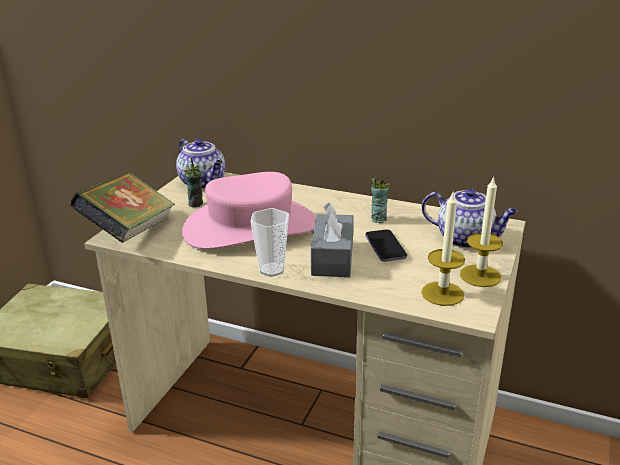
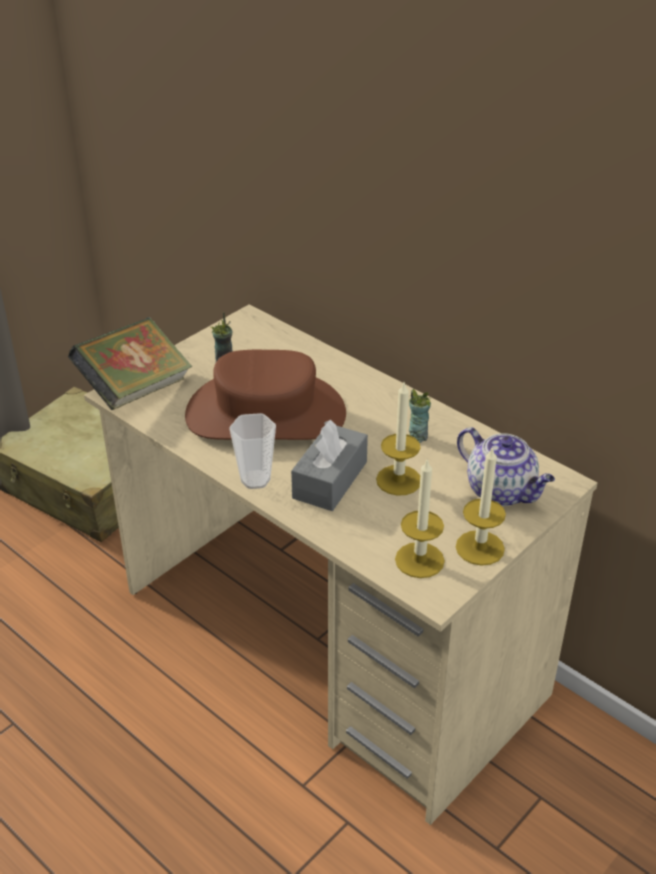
camera: 20 degrees right, 10 degrees up
(203, 183) = (249, 334): teapot -> none
(250, 227) = (266, 414): pink hat -> brown hat
(385, 247) = (398, 480): phone -> candle

